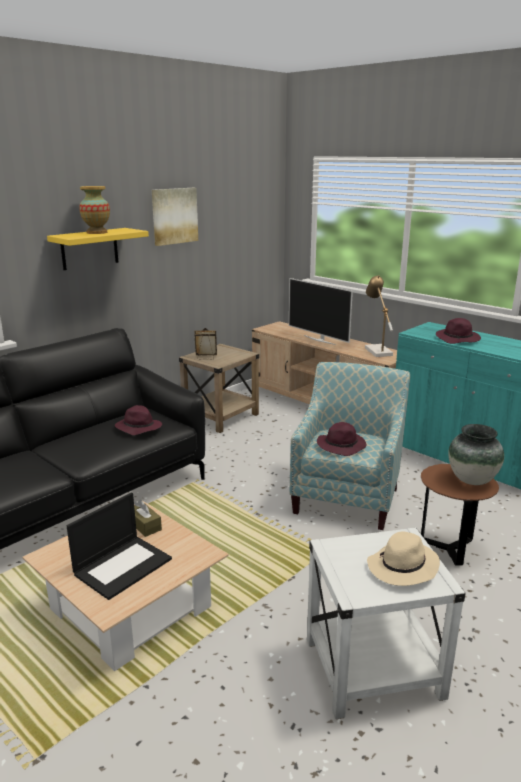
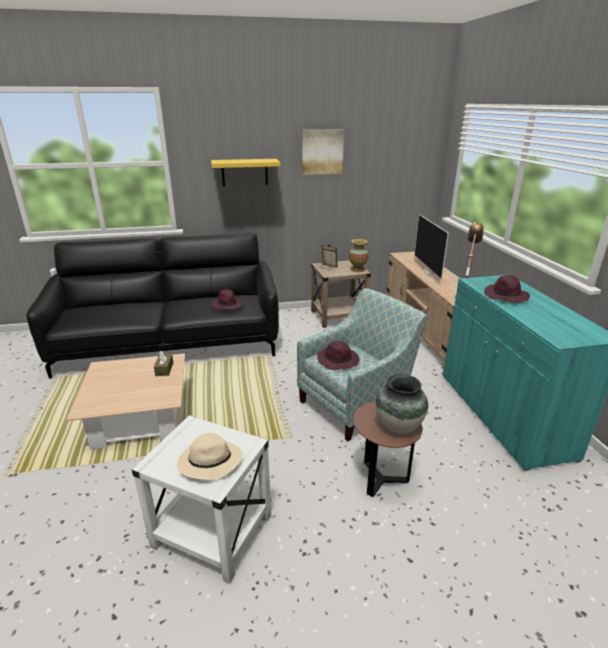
camera: 35 degrees right, 5 degrees up
(97, 232) = (244, 160): vase -> vase (358, 269)
(123, 566) = (122, 388): laptop -> none

